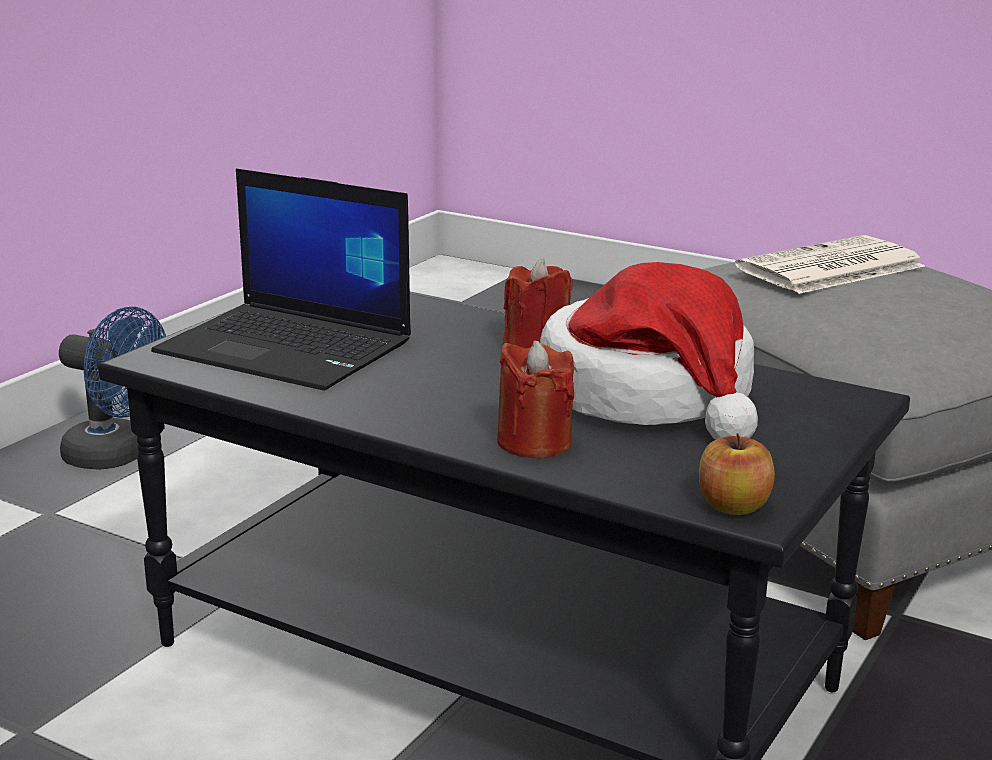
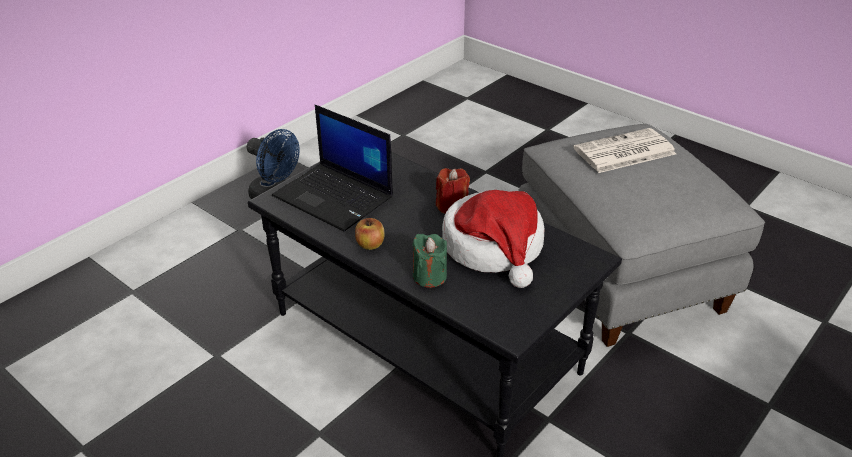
camera: 10 degrees right, 15 degrees up
(534, 443) = (429, 276): red candle -> green candle
(733, 506) = (505, 328): apple -> apple (370, 244)

